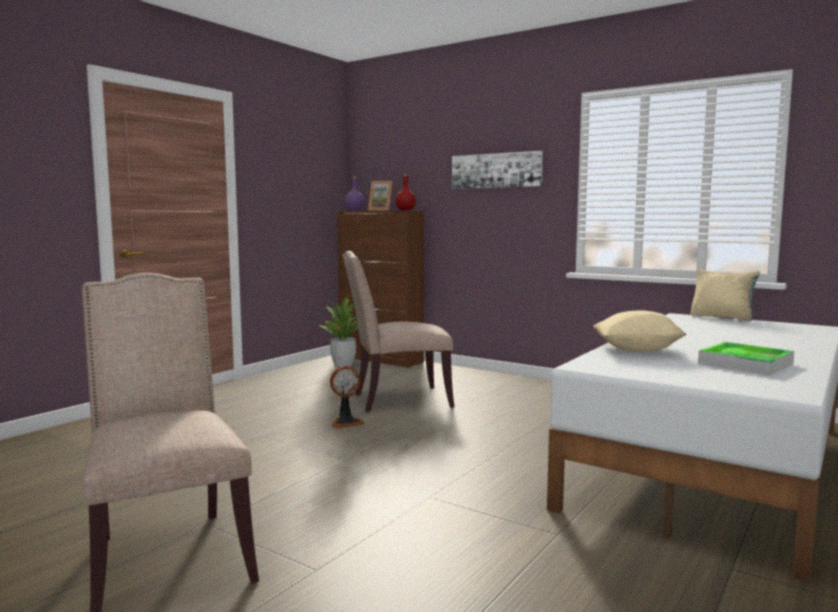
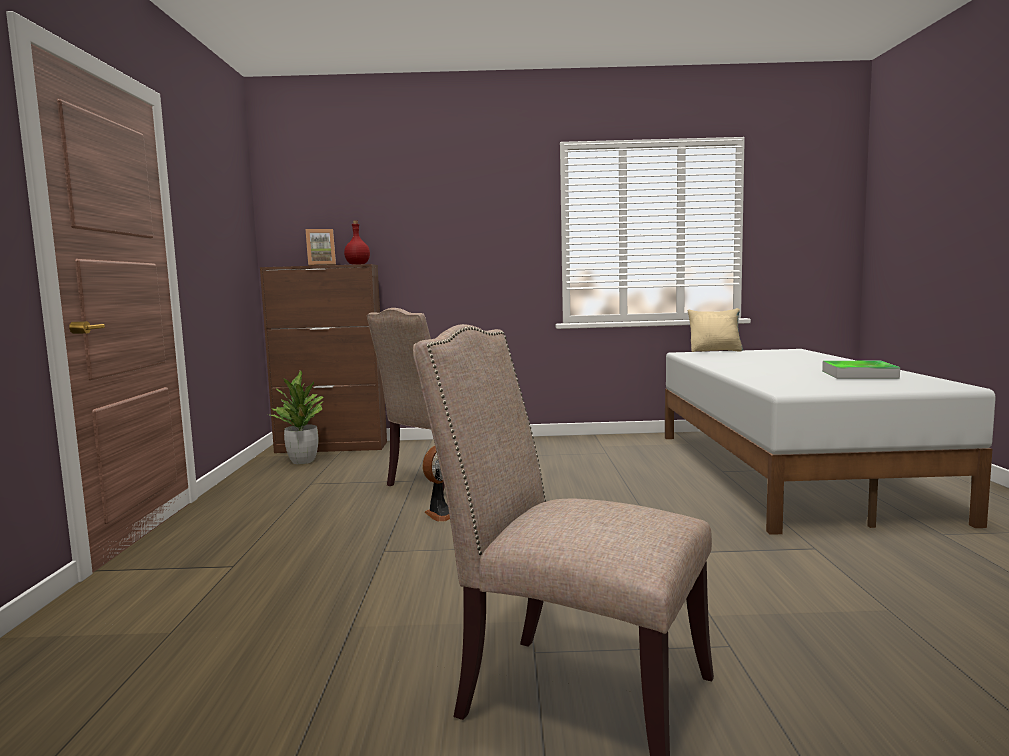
camera: 35 degrees left, 0 degrees up
(354, 210) = (280, 266): purple bottle -> none
(496, 170) = (467, 219): picture -> none
(637, 350) = (766, 376): beige pillow -> none

